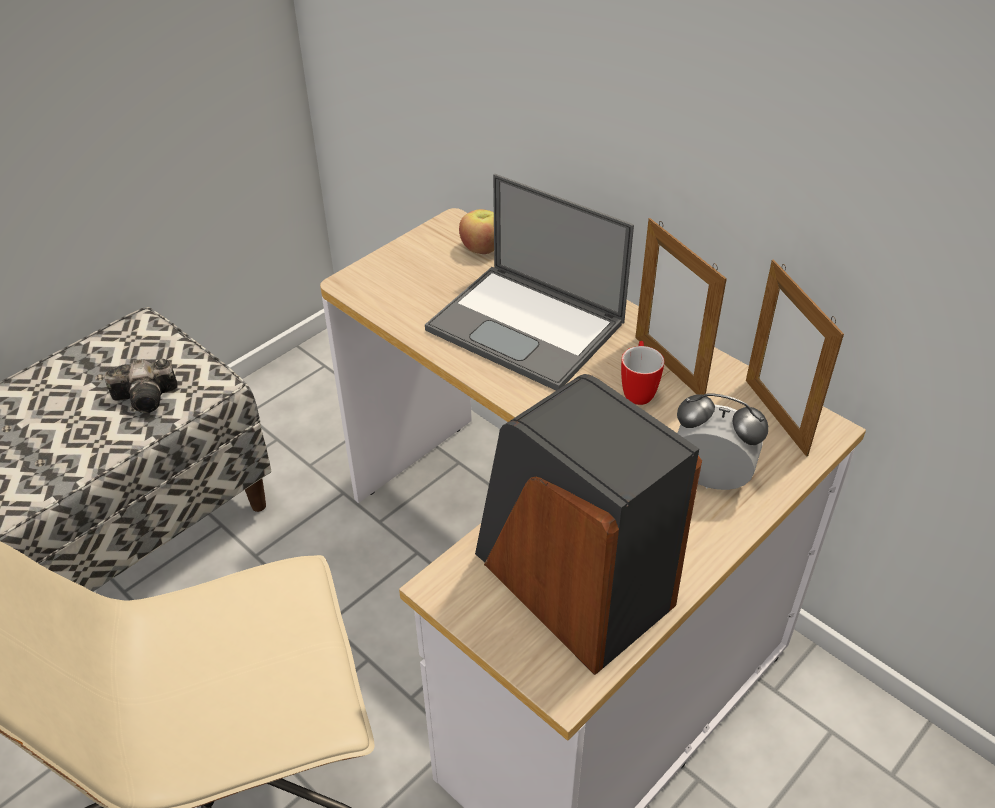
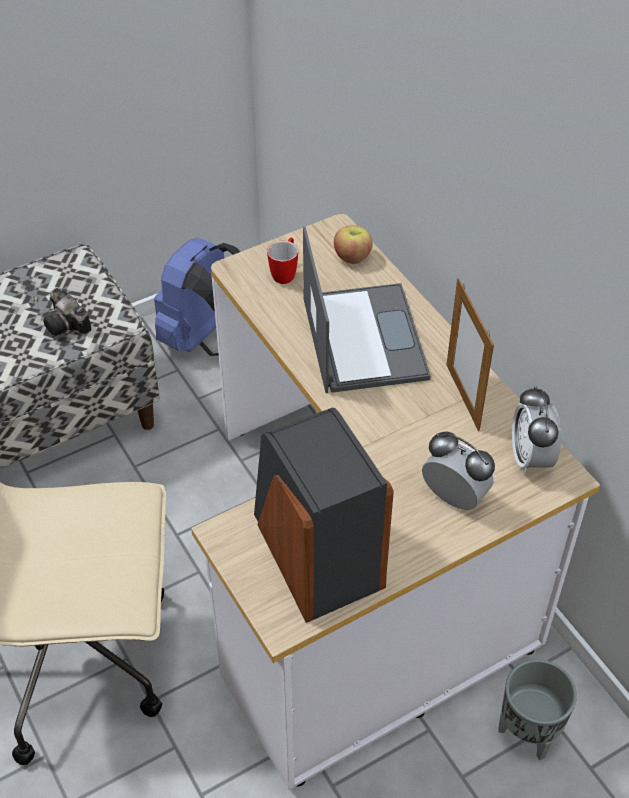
camera: 15 degrees right, 5 degrees up
(149, 397) = (68, 325): camera -> camera turned 45 degrees clockwise
(300, 401) = (206, 339): none -> blue backpack
(528, 326) = (363, 337): laptop -> laptop turned 150 degrees counterclockwise
(638, 390) = (429, 411): mug -> mug (285, 273)
(775, 416) = (530, 458): picture frame -> alarm clock
(809, 754) = (528, 734): none -> grey planter

